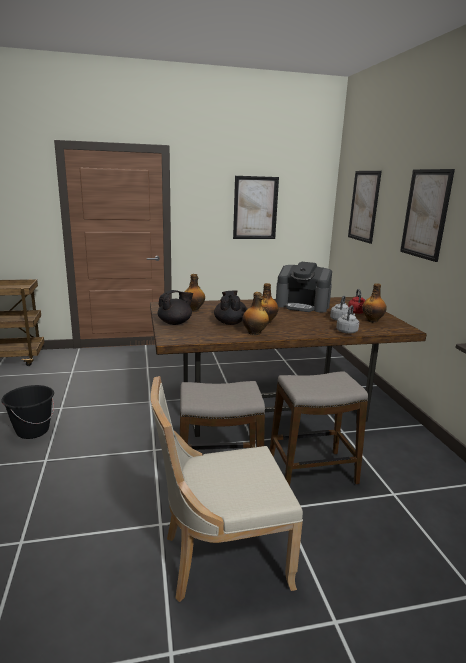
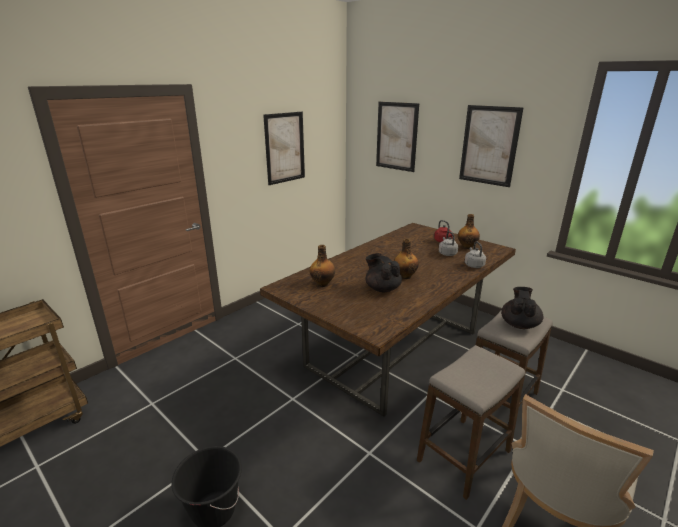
camera: 35 degrees left, 5 degrees up
(175, 323) = (339, 308): black teapot -> black teapot (519, 324)
(254, 333) = (422, 294): bottle -> none
(302, 305) = (396, 246): coffee machine -> none

